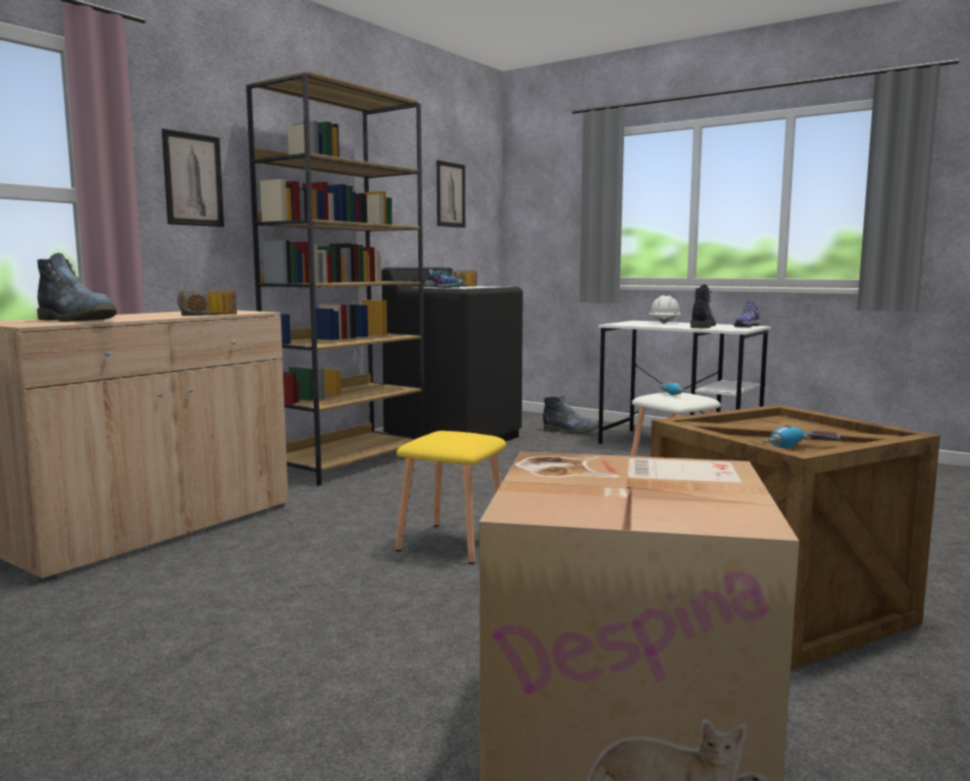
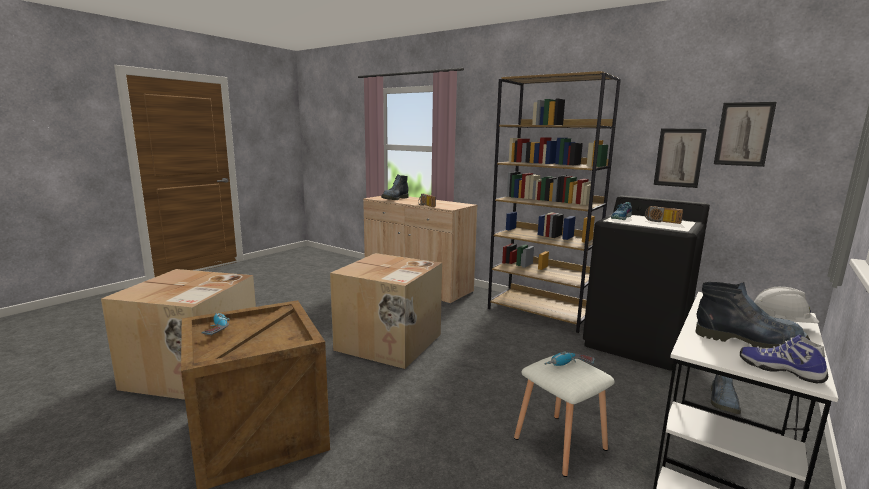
camera: 90 degrees right, 5 degrees up
(193, 179) = (490, 139): picture -> picture (679, 157)
(455, 543) = (389, 343): yellow stool -> cardboard box

